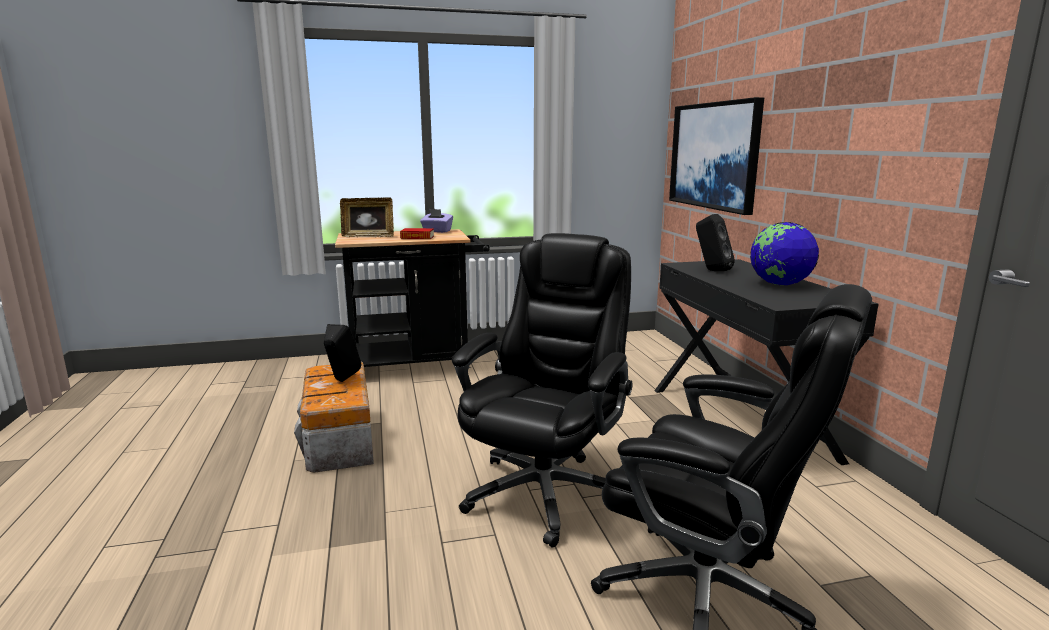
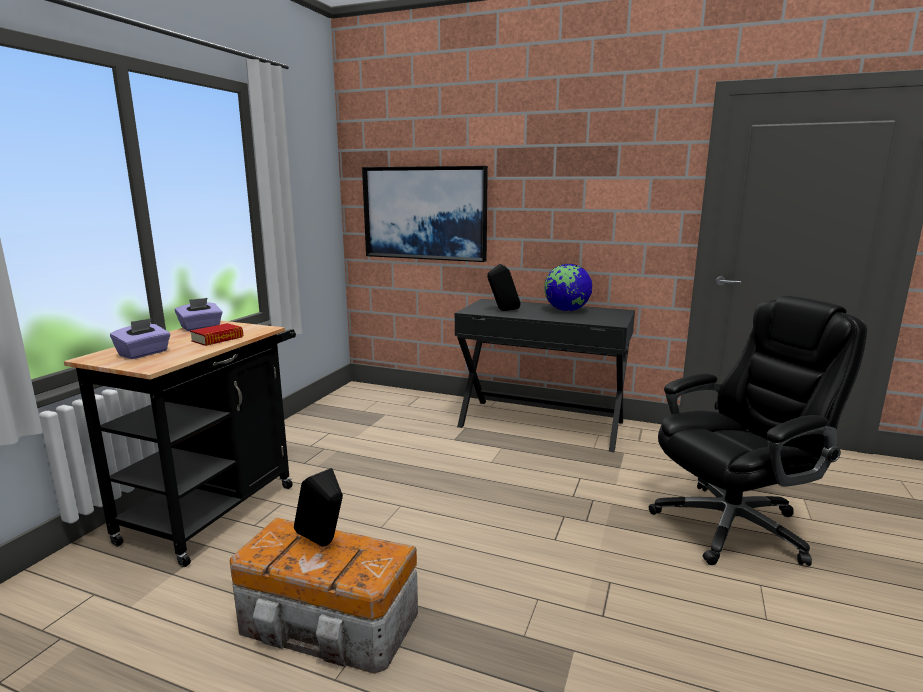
camera: 55 degrees left, 0 degrees up
(368, 236) = (144, 353): picture frame -> purple tissue box
(545, 491) = (564, 533): black office chair -> none

